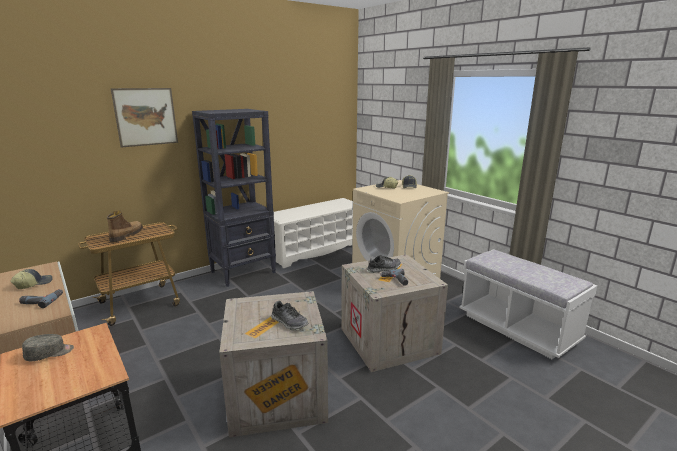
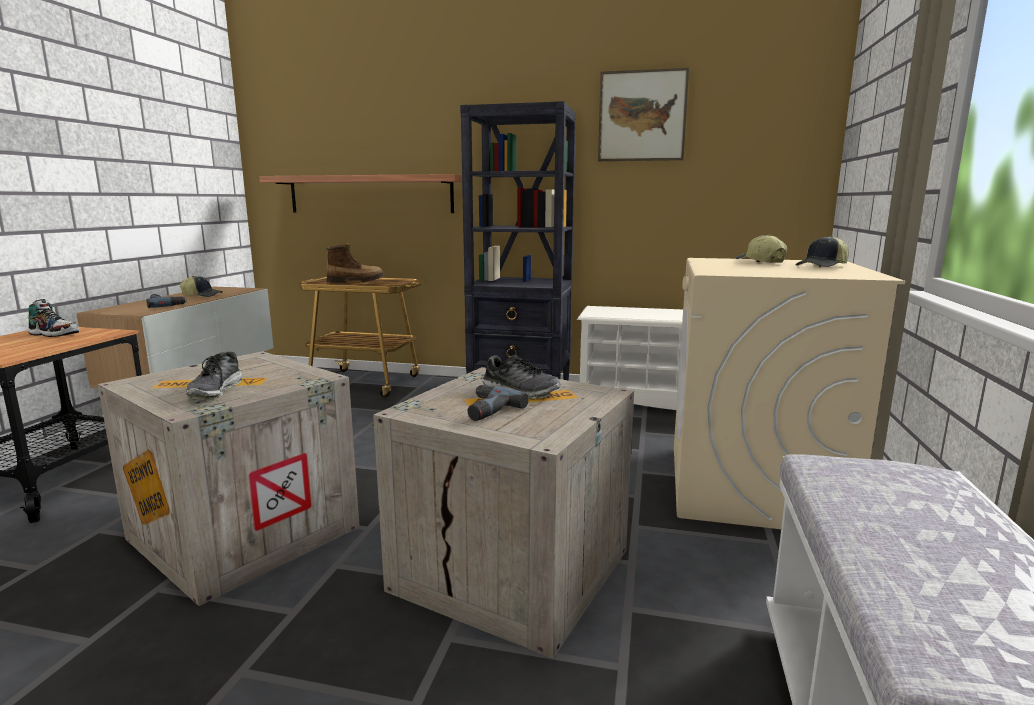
camera: 50 degrees right, 5 degrees down
(49, 354) = (54, 334): grey cap -> shoe
(107, 169) = (370, 194): none -> shelf
(146, 117) = (421, 124): picture -> picture (642, 116)

